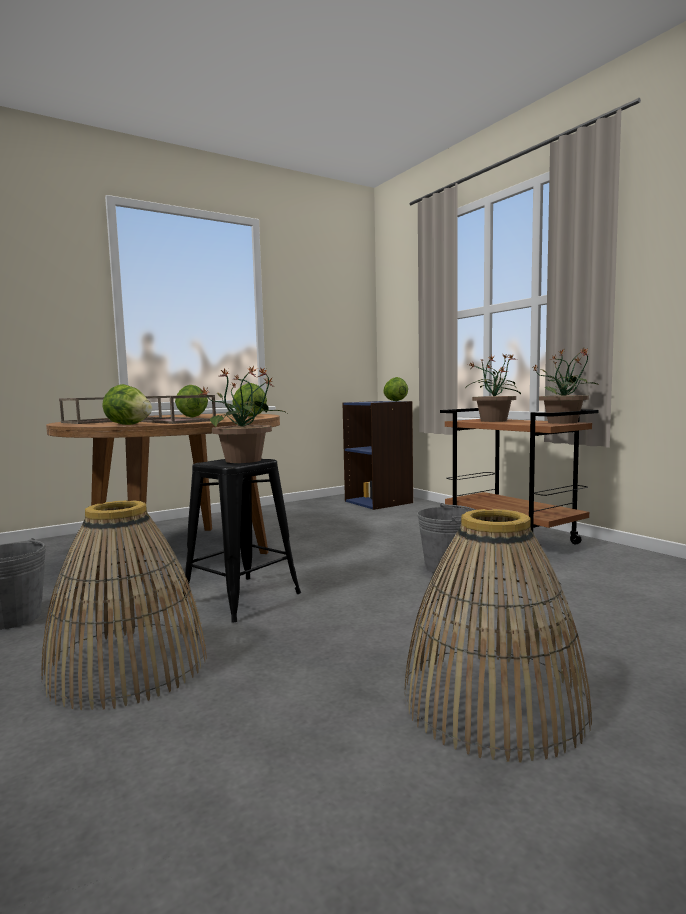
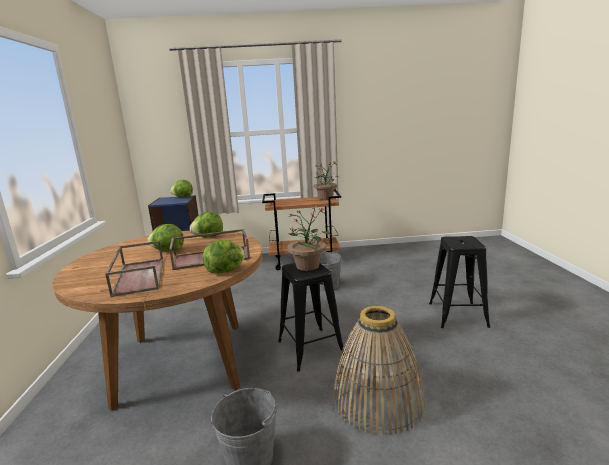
camera: 60 degrees left, 10 degrees up
(493, 421) = (289, 202): potted plant -> none
(493, 702) = (457, 315): basket -> black stool

